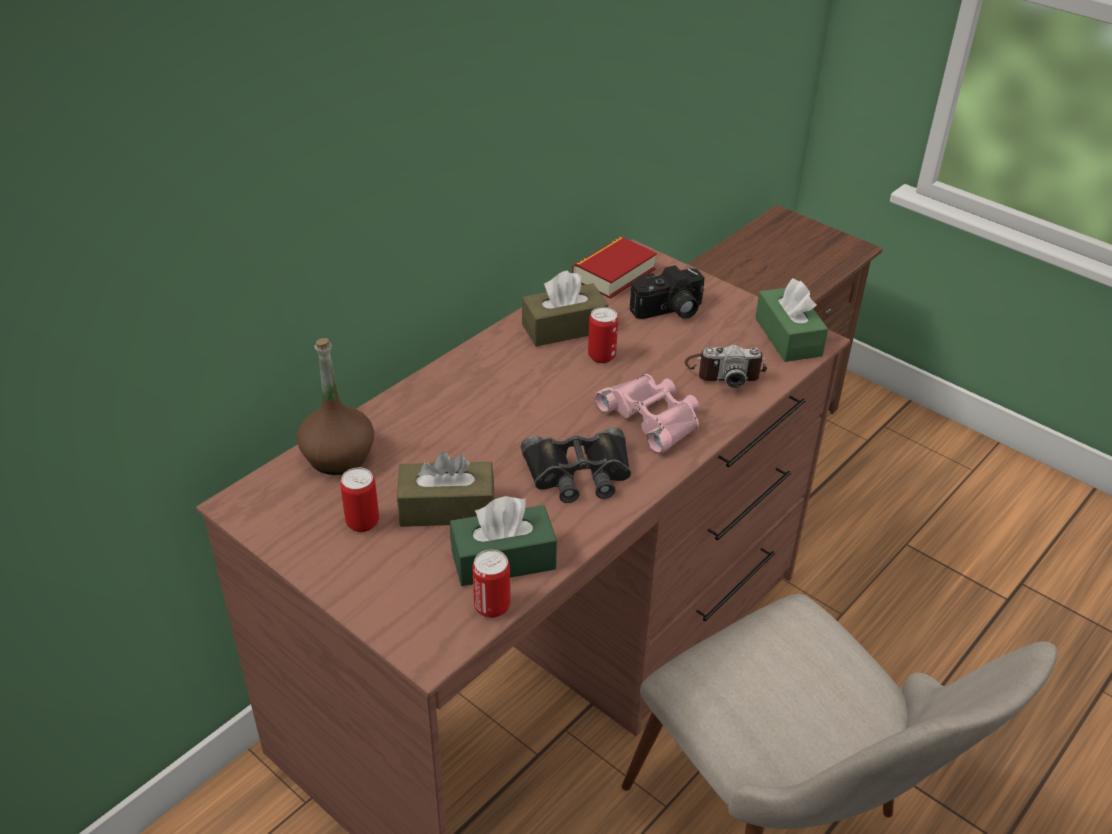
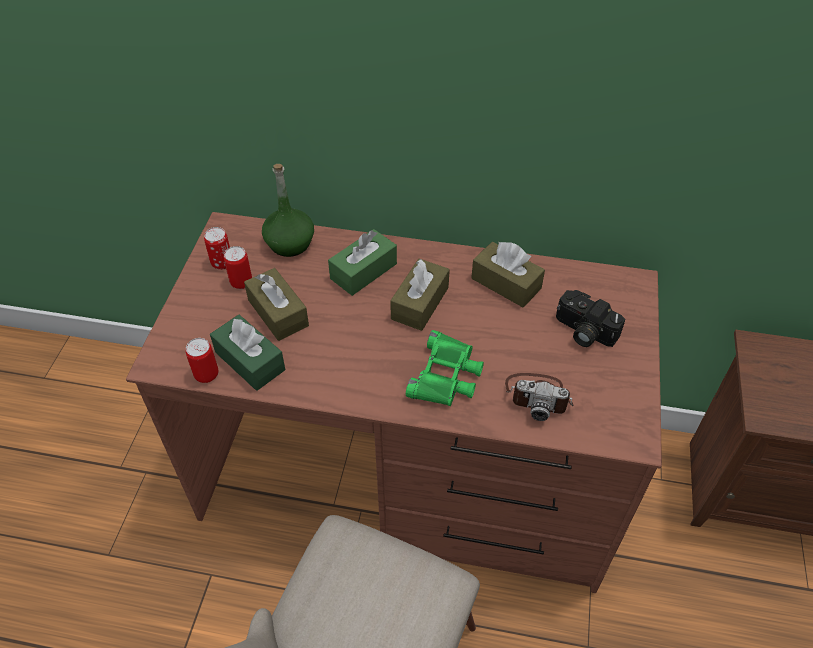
camera: 60 degrees right, 10 degrees up
(338, 456) = (290, 243): brown bottle -> green bottle
(536, 395) = (420, 303): none -> brown tissue box
(579, 473) = (355, 362): black binoculars -> none
(601, 356) = (492, 317): can -> can (222, 263)
(613, 274) = (598, 280): book -> none
(653, 417) = (446, 376): pink binoculars -> green binoculars
(724, 371) = (538, 396): camera -> camera turned 45 degrees counterclockwise
(788, 337) = (621, 420): green tissue box -> green tissue box (363, 271)

